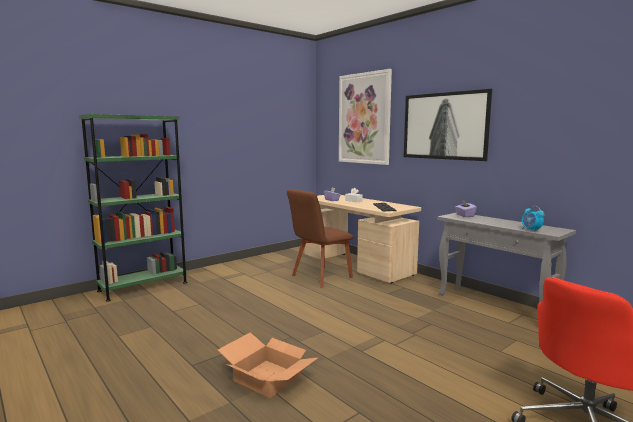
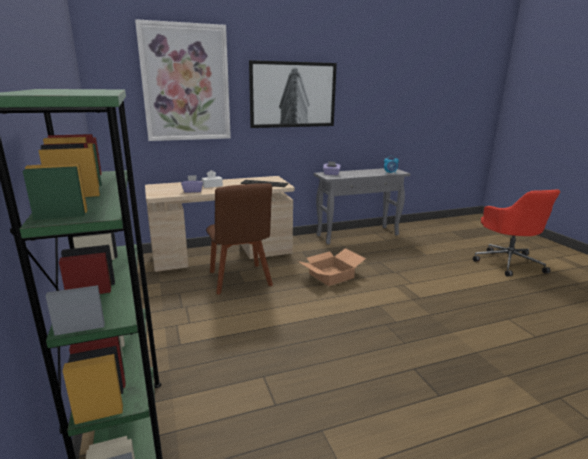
camera: 70 degrees left, 10 degrees up
(269, 377) = (464, 349): cardboard box -> cardboard box (331, 275)

